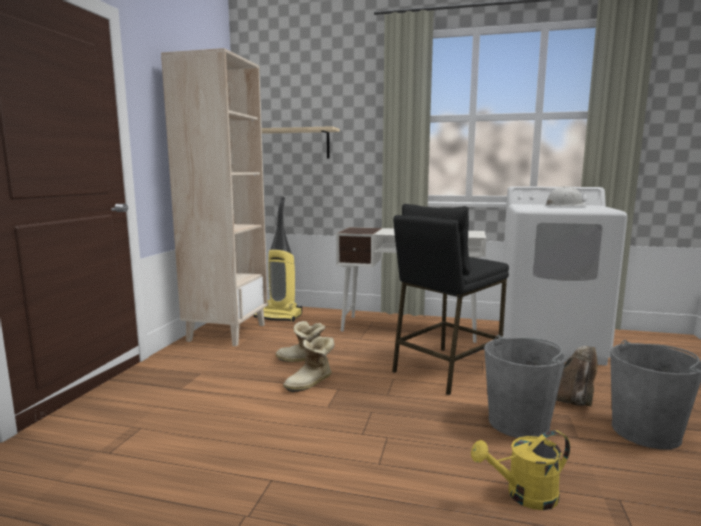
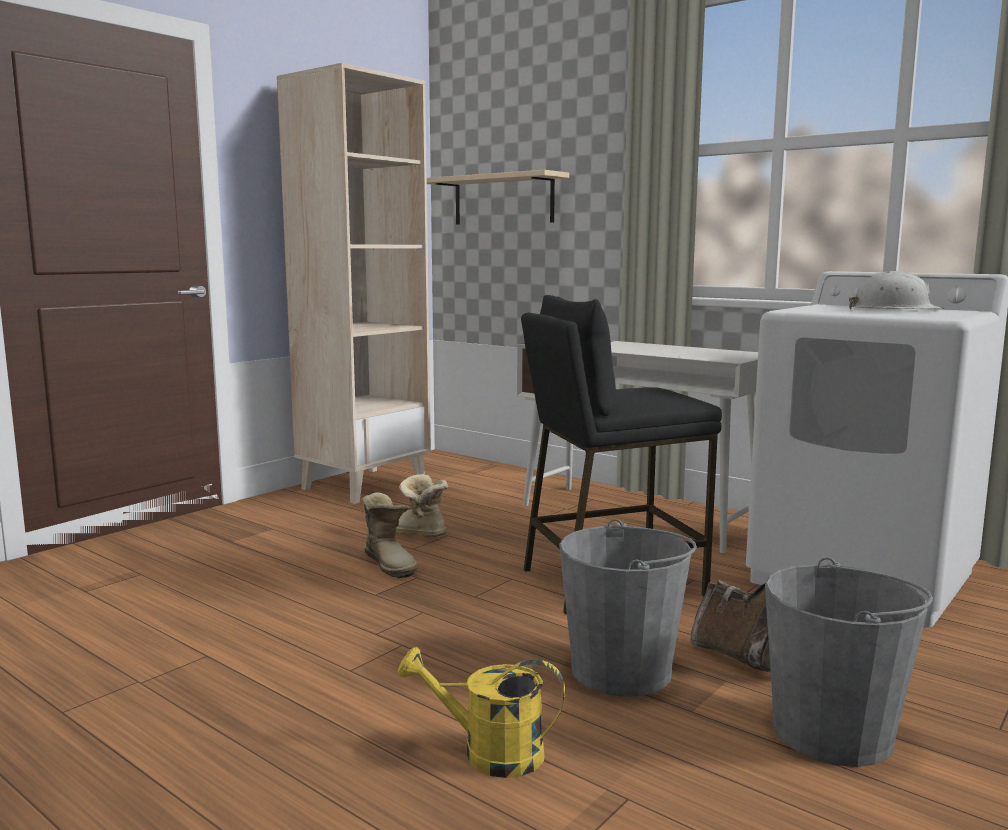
camera: 25 degrees right, 0 degrees up
(279, 316) = (460, 474): vacuum cleaner -> none
(311, 383) = (391, 563): boot -> boot turned 105 degrees counterclockwise

